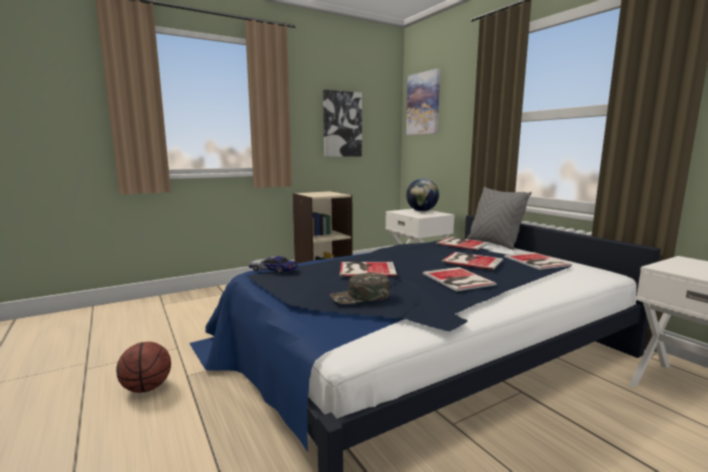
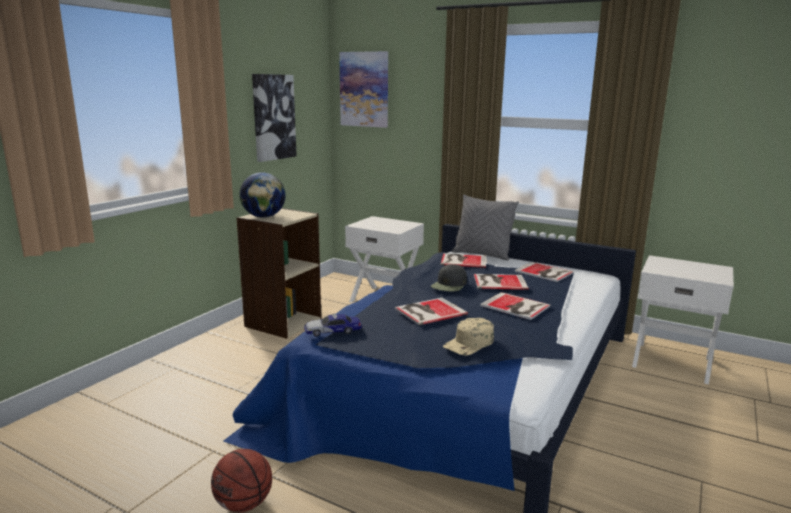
camera: 30 degrees left, 5 degrees up
(360, 296) = (469, 343): green cap -> beige cap
(419, 256) = (449, 285): none -> black cap
(421, 211) = (383, 221): globe -> globe (263, 216)

